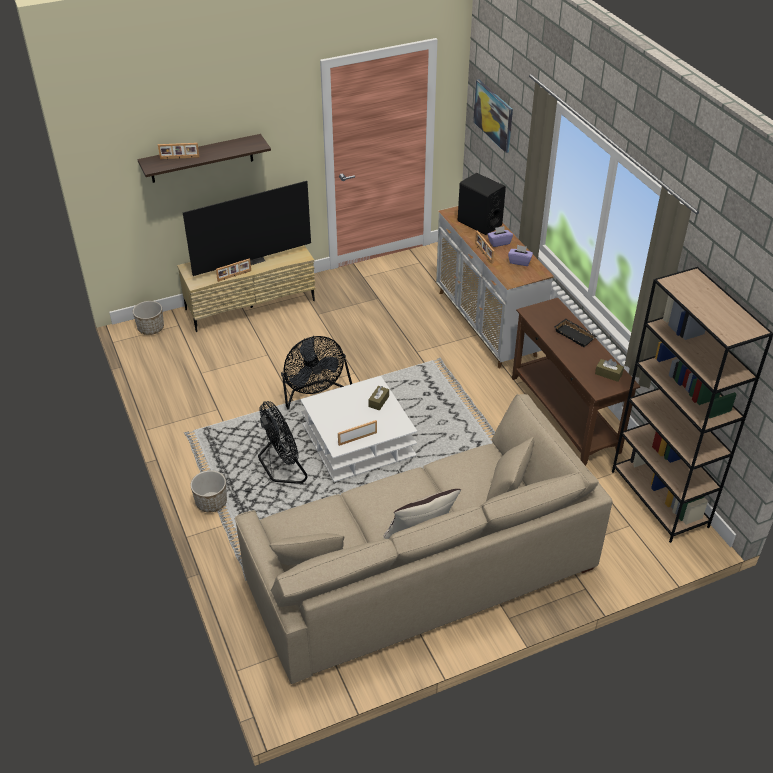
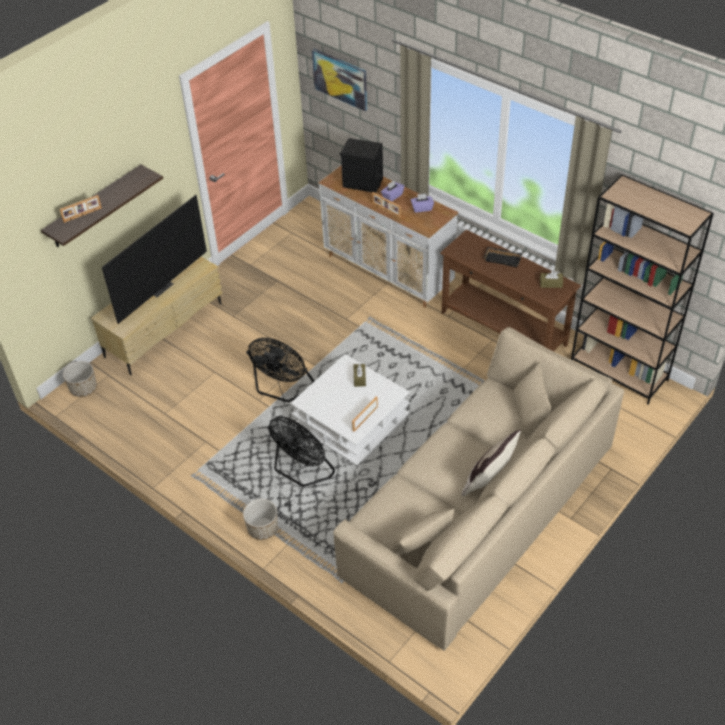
camera: 25 degrees left, 5 degrees up
(234, 276) = (155, 309): picture frame -> none
(311, 392) = (279, 392): black fan -> black fan turned 105 degrees counterclockwise

